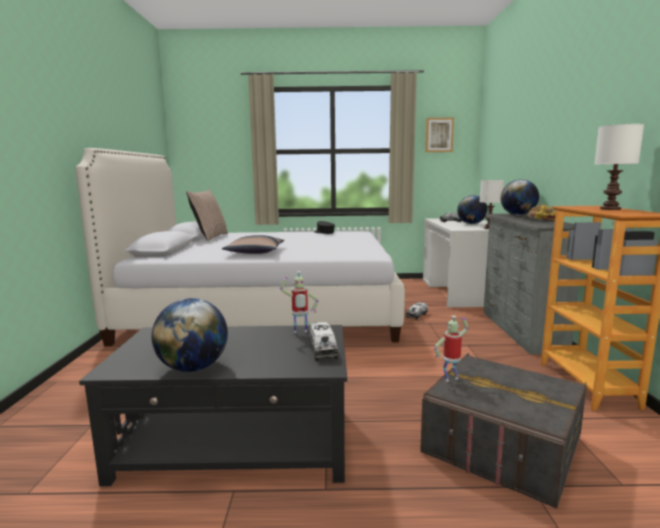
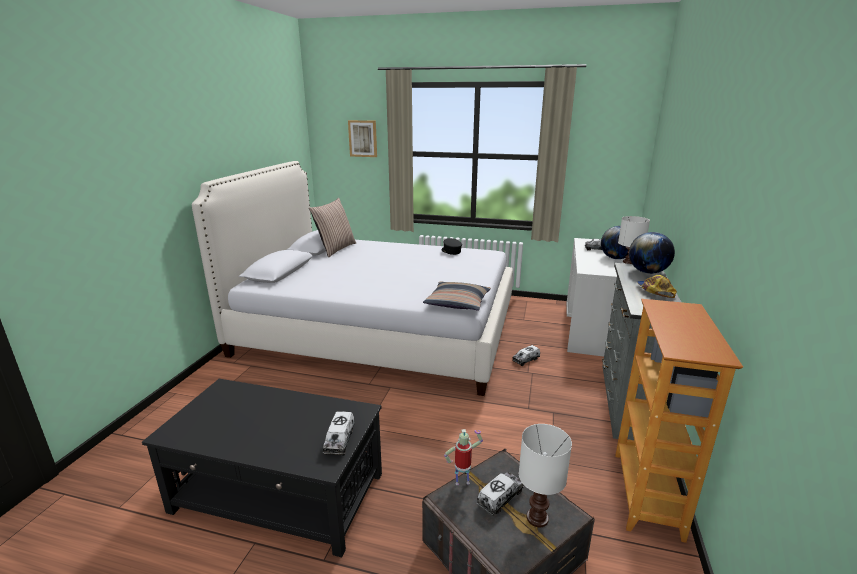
camera: 15 degrees right, 10 degrees up
(193, 368) = (226, 443): globe -> none
(255, 252) = (356, 286): pillow -> pillow (457, 303)
(300, 332) = (337, 410): toy robot -> none
(439, 135) = (601, 141): picture -> picture (363, 138)
(495, 384) = (500, 498): none -> toy truck
(609, 209) = (690, 324): white table lamp -> white table lamp (536, 518)

